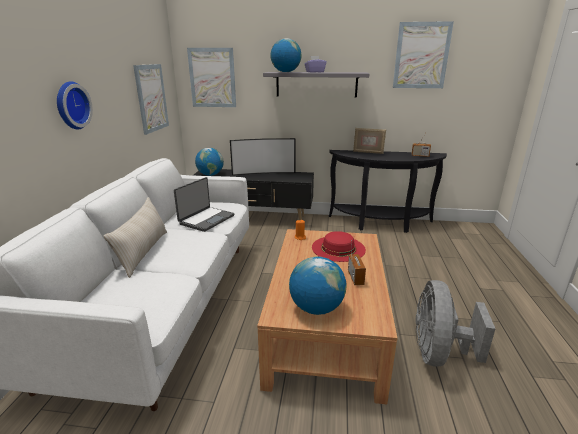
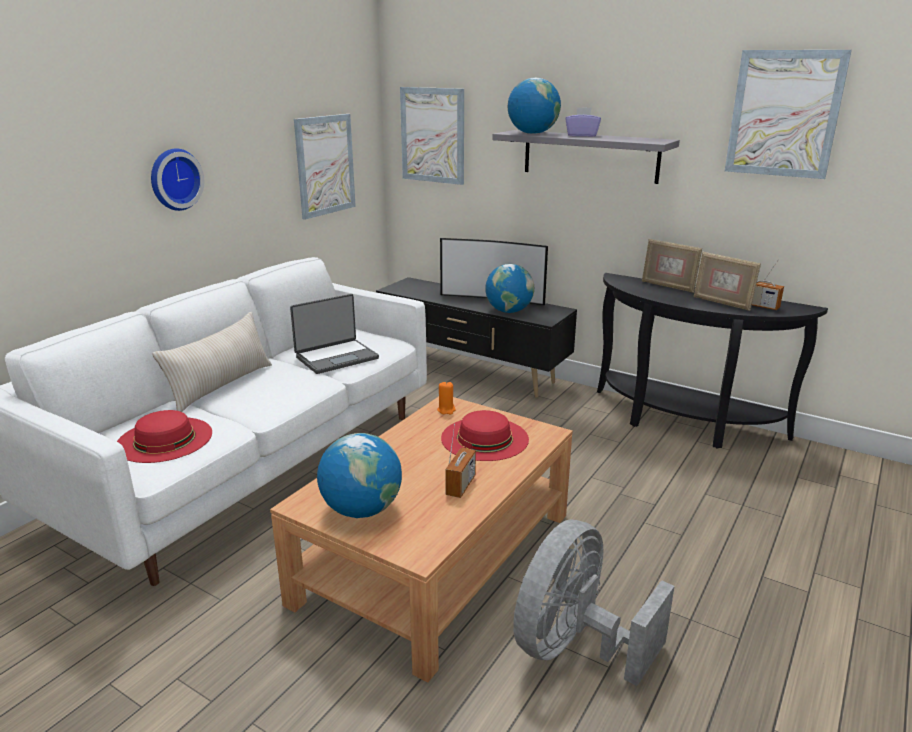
camera: 25 degrees right, 0 degrees up
(137, 298) = (164, 439): none -> red hat
(210, 175) = (410, 290): globe -> globe (509, 311)
(402, 156) = (722, 303): none -> picture frame

